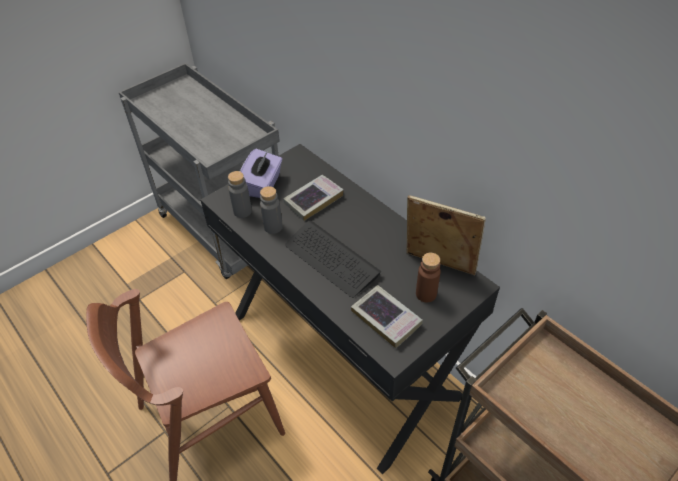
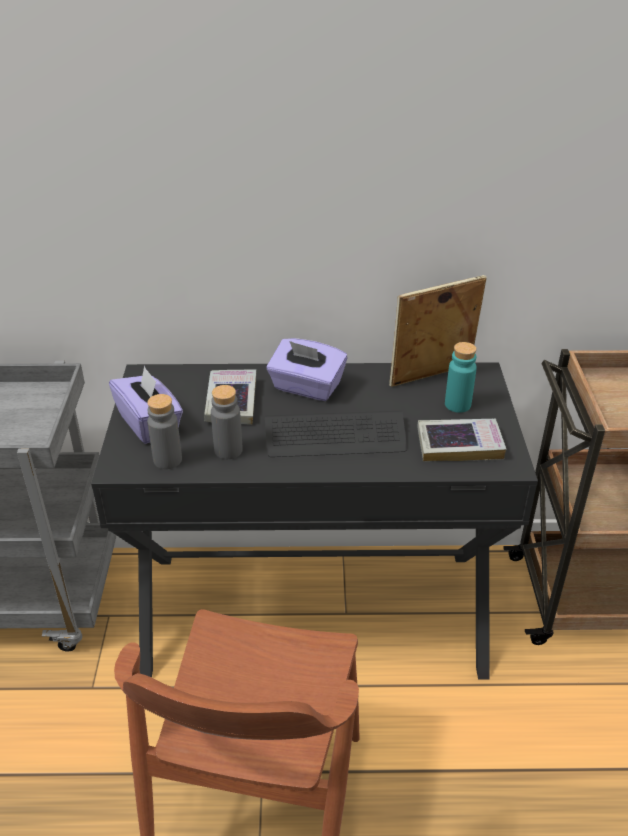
camera: 50 degrees left, 10 degrees down
(361, 219) = (306, 387): none -> purple tissue box
(426, 294) = (457, 405): brown bottle -> turquoise bottle

